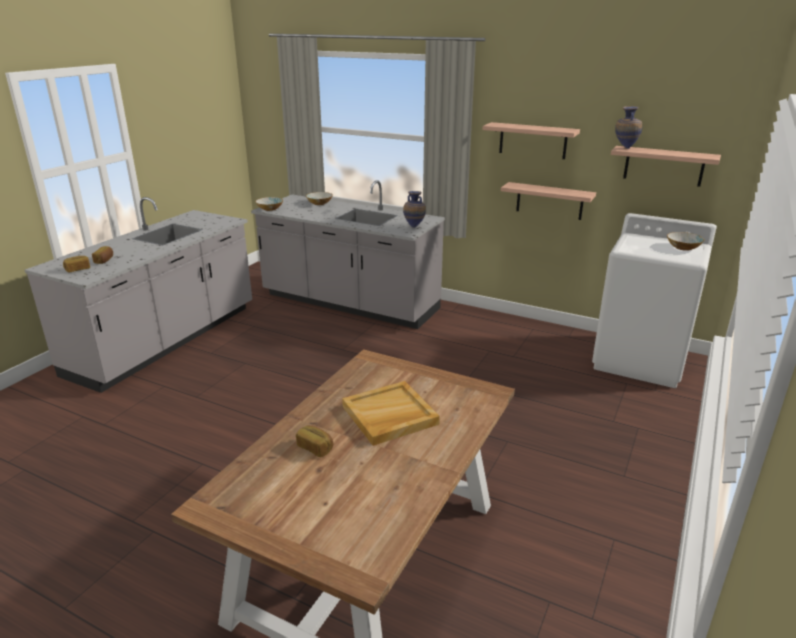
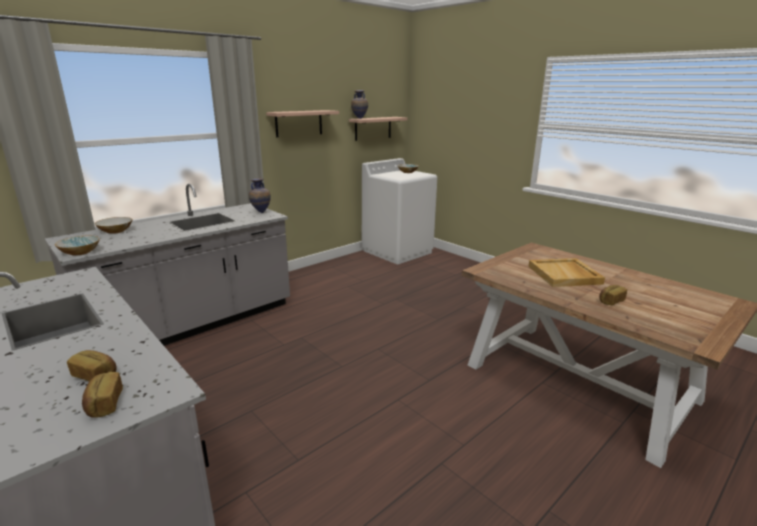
camera: 70 degrees left, 5 degrees down
(549, 201) = (316, 168): shelf -> none

